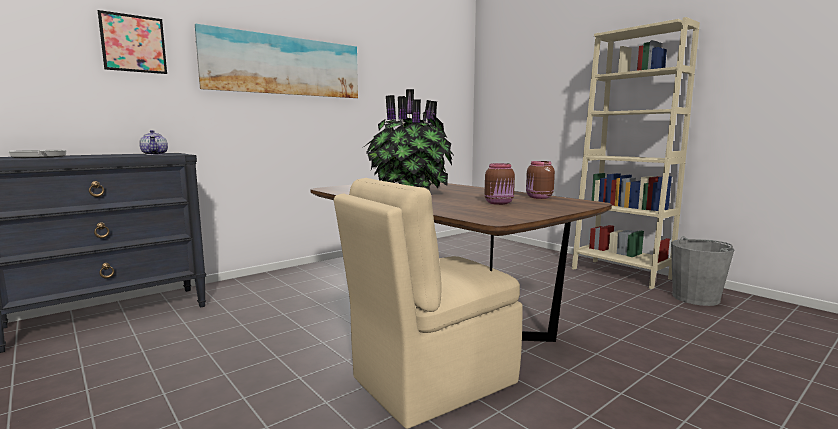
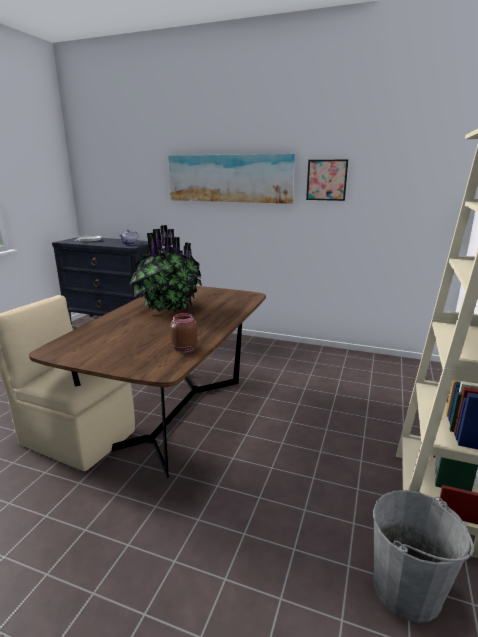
camera: 60 degrees right, 10 degrees up
(133, 43) = (140, 173): picture -> picture (326, 180)
(499, 203) = (135, 341): brown jar -> none

